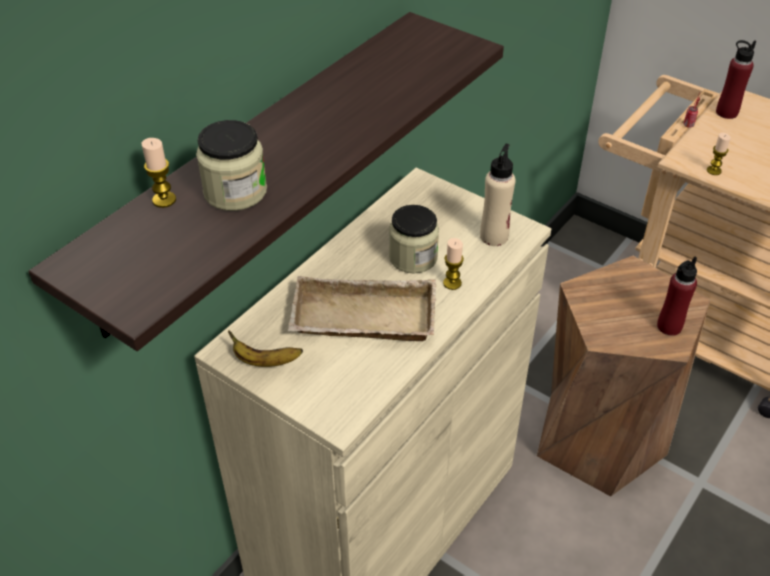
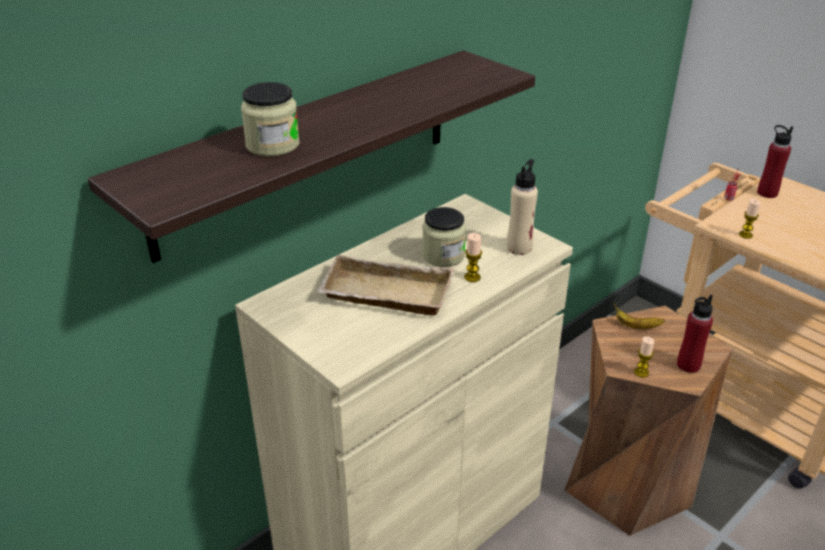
camera: 10 degrees right, 10 degrees down
(164, 200) = (213, 145): candle -> candle (641, 372)
(265, 361) = (292, 315): banana -> banana (636, 326)

